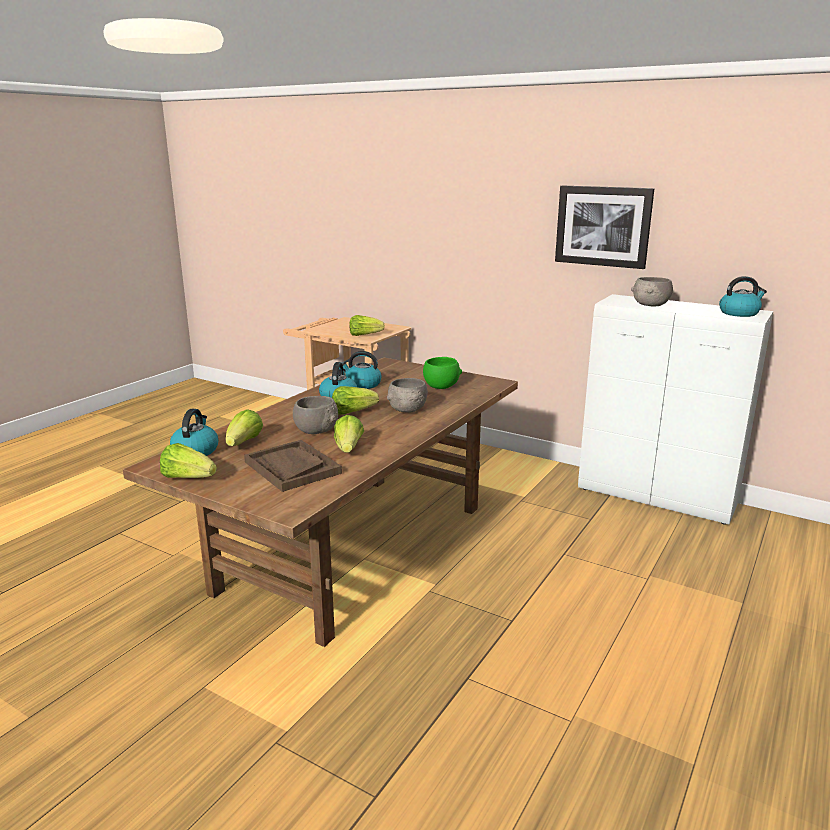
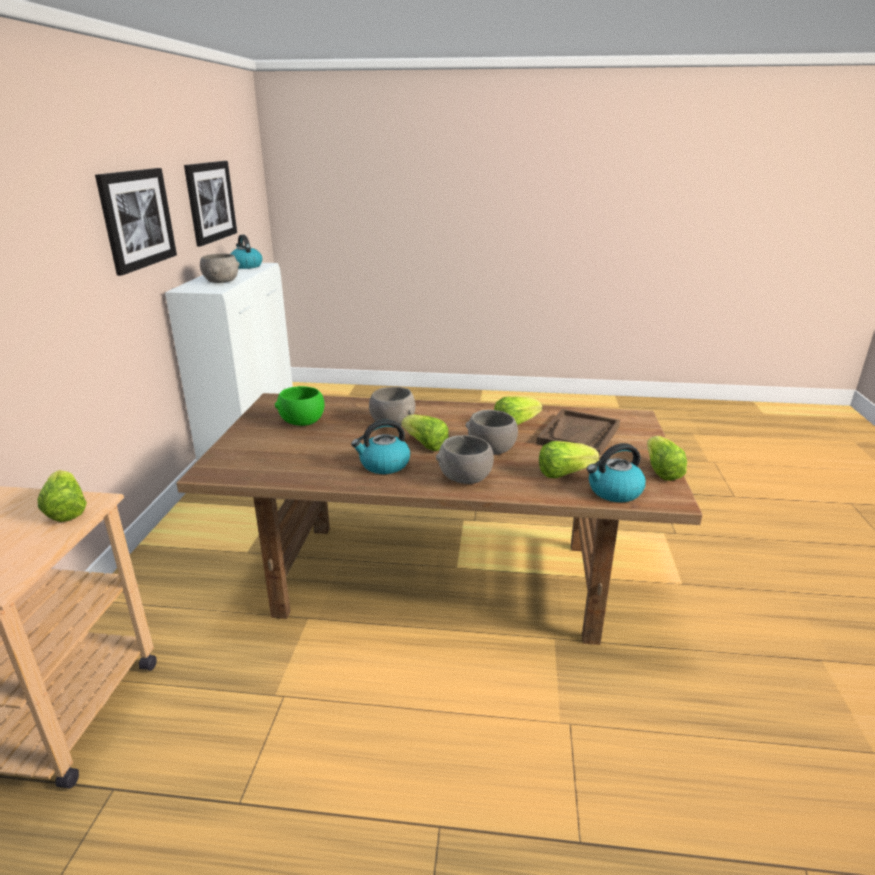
camera: 115 degrees left, 5 degrees up
(287, 414) = (465, 477): none -> grey bowl
(362, 384) = (324, 463): kettle -> none
(758, 235) = (210, 202): none -> picture

